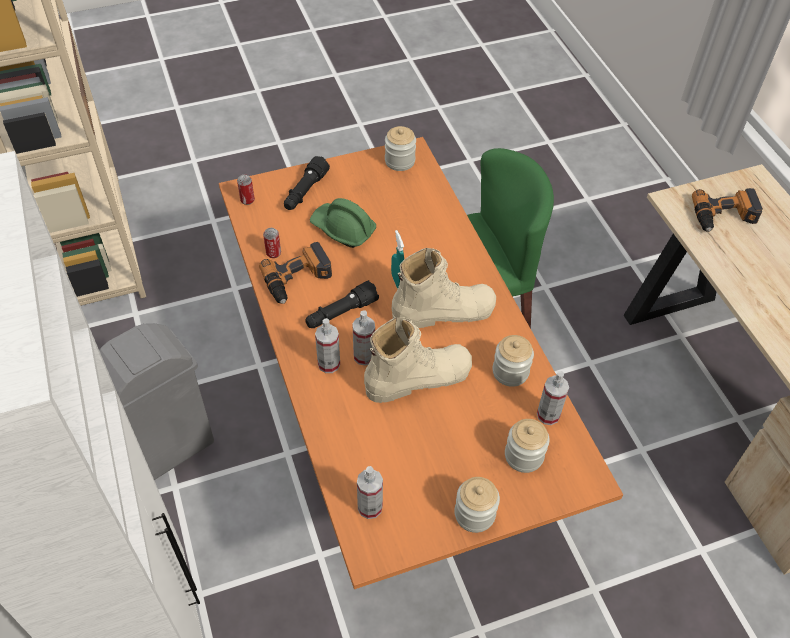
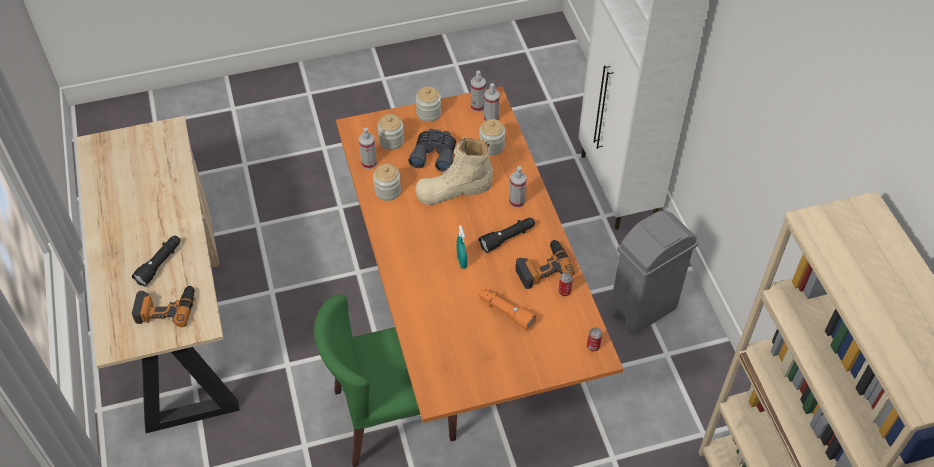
camera: 175 degrees left, 0 degrees up
(305, 191) = (540, 354): black flashlight -> black flashlight (160, 264)
(343, 229) = (505, 312): green hard hat -> orange flashlight
(364, 356) = (491, 206): spray bottle -> spray bottle (477, 106)
(399, 161) = (449, 386): jar -> jar (491, 146)
(443, 312) = (429, 236): beige boot -> none
(453, 435) = (434, 154): none -> grey binoculars

